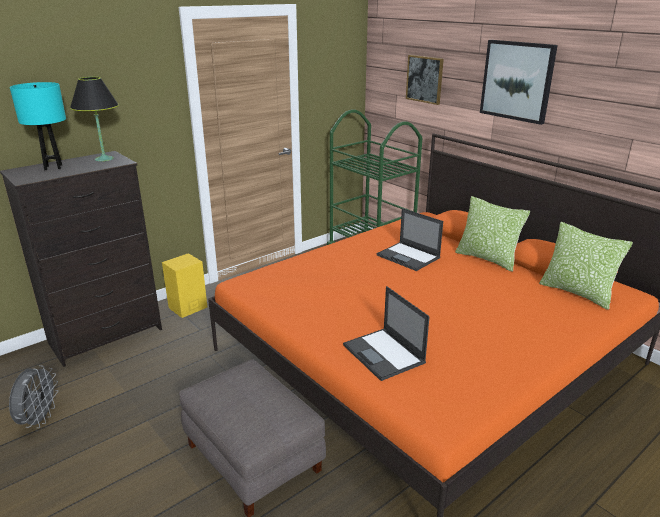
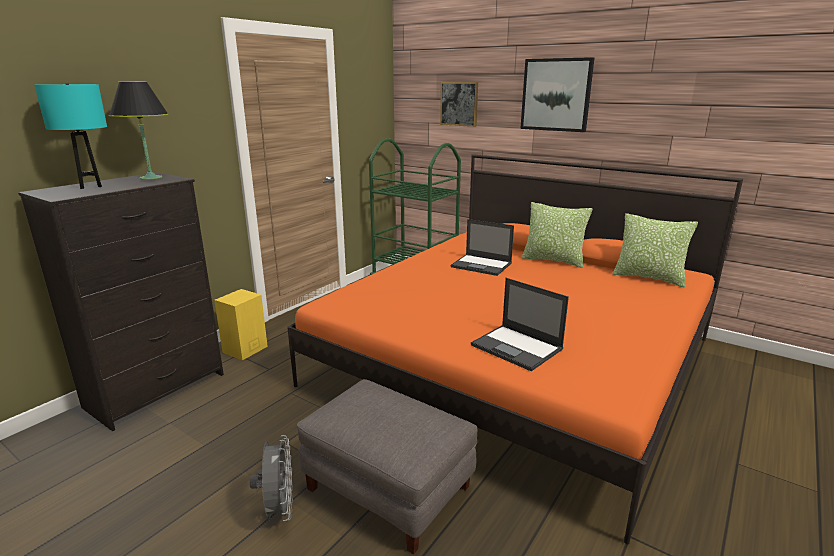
camera: 15 degrees left, 5 degrees down
(39, 419) = (99, 496): grey fan -> grey fan (279, 509)

